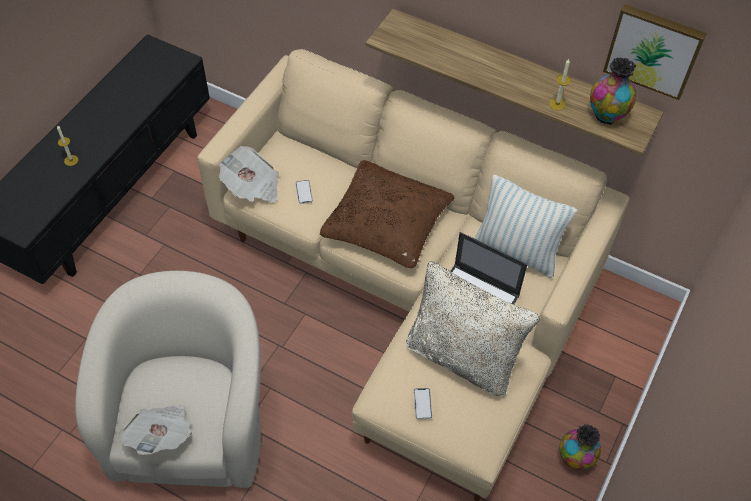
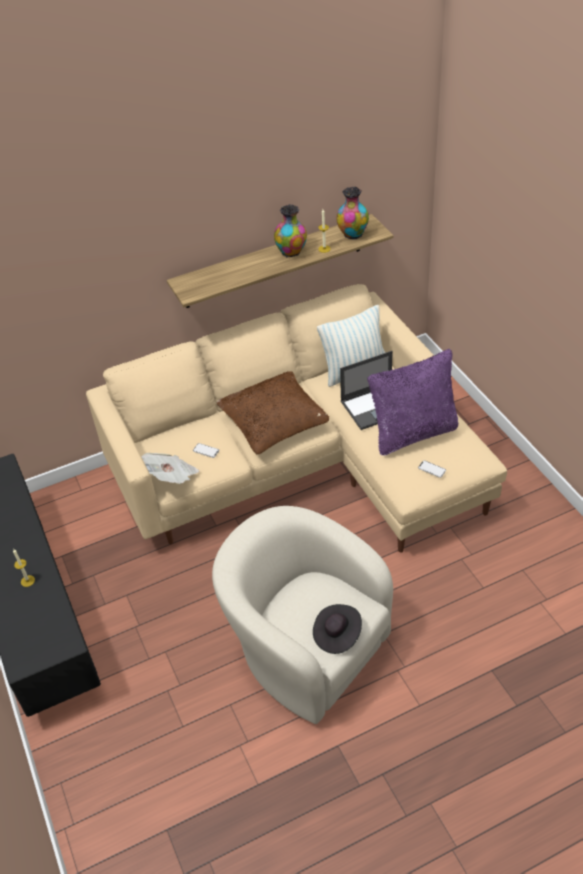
camera: 50 degrees left, 10 degrees down
(161, 435) = (337, 635): newspaper -> black hat
(462, 360) = (414, 435): beige pillow -> purple pillow
(575, 458) = (492, 451): vase -> vase (291, 252)
(654, 50) = (352, 174): picture -> none

